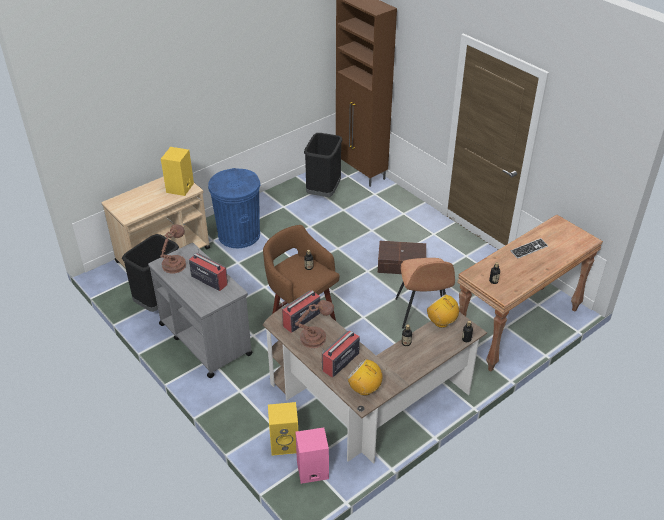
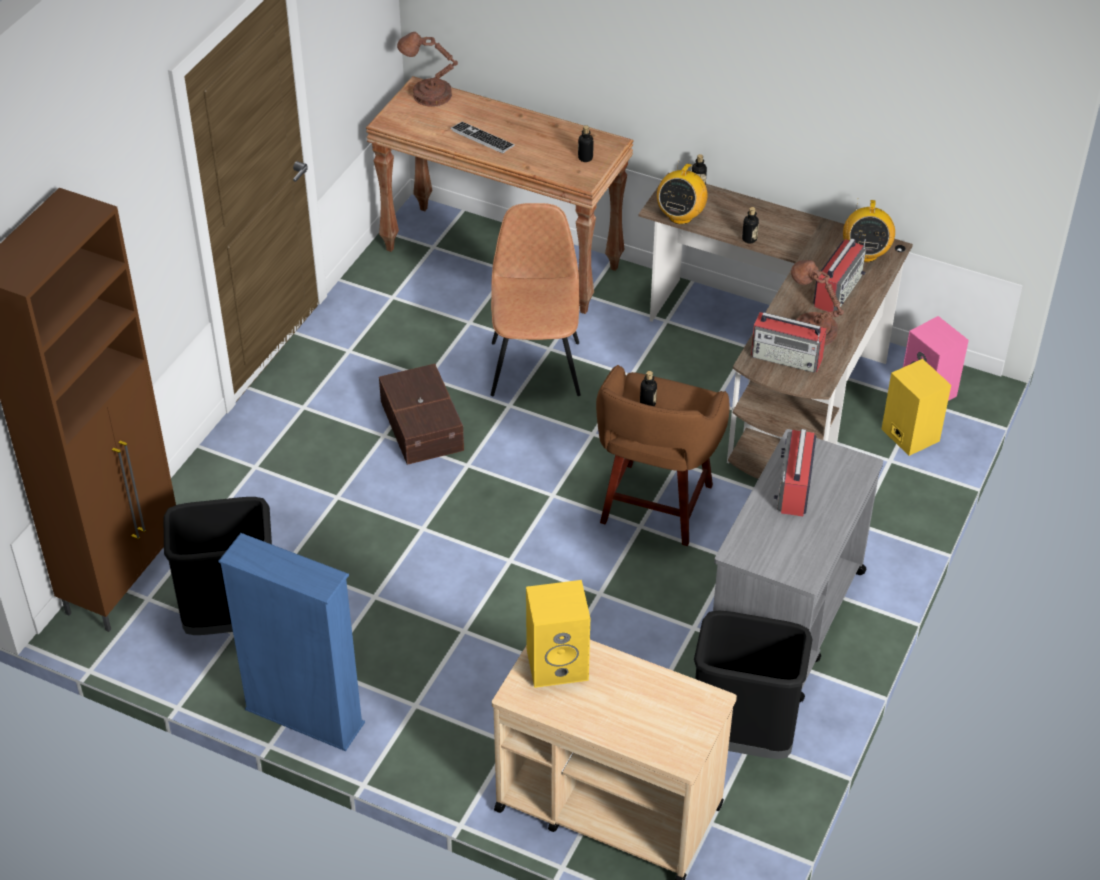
camera: 115 degrees left, 5 degrees up
(175, 264) = (790, 553): brown table lamp -> brown table lamp (428, 95)
(239, 235) = (466, 704): blue trash can -> none
(265, 197) = (304, 717): none -> blue bookcase
(340, 362) = (838, 290): radio -> radio turned 75 degrees counterclockwise
(422, 313) = (535, 366): brown chair -> brown chair turned 60 degrees counterclockwise

